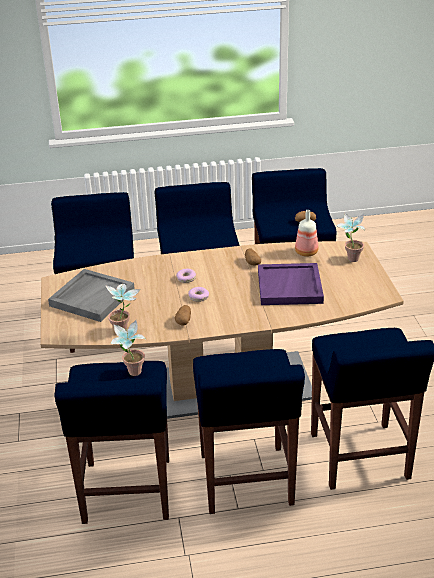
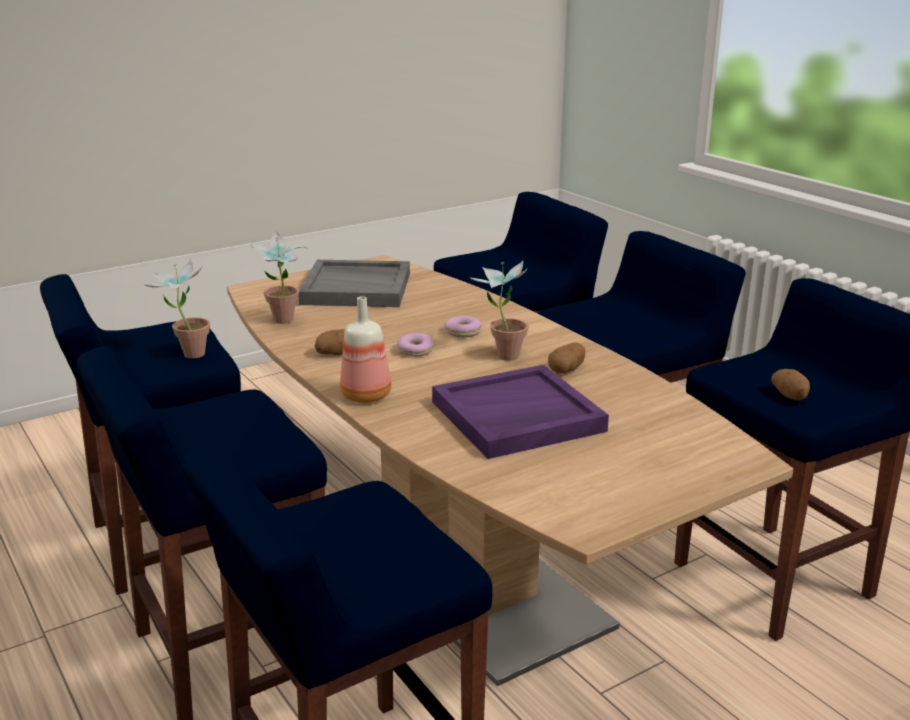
camera: 65 degrees right, 10 degrees down
(306, 252) = (662, 410): bottle -> bottle (367, 395)
(349, 260) = (686, 460): potted plant -> potted plant (501, 354)

